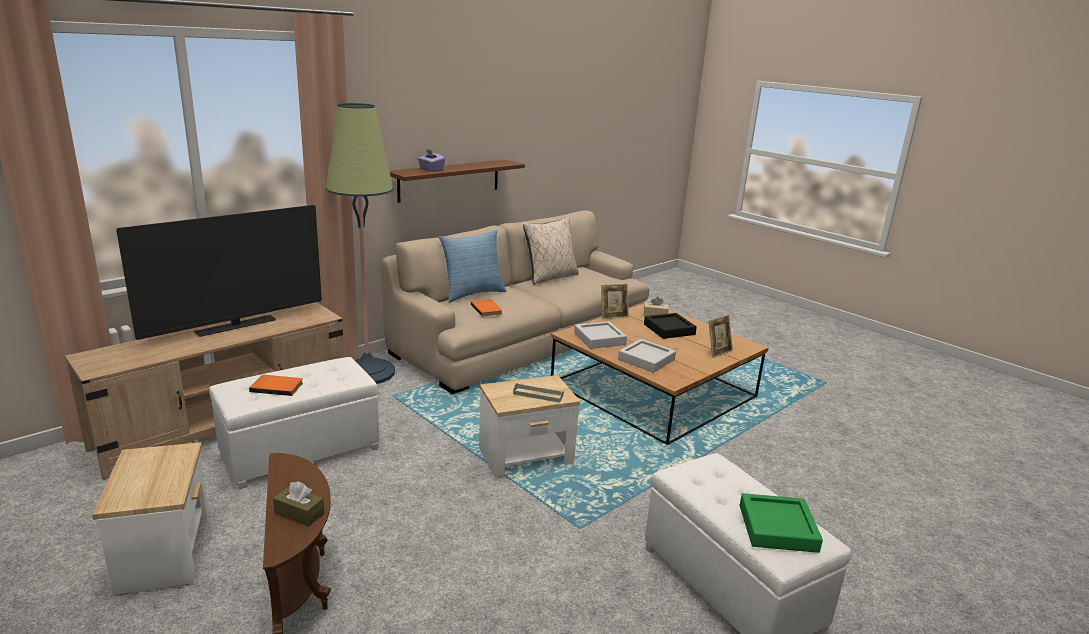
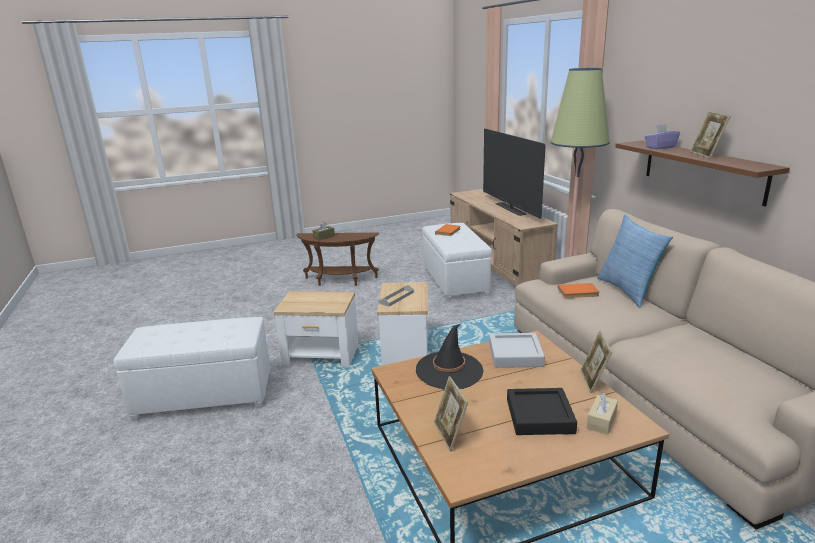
camera: 115 degrees right, 0 degrees up
(166, 552) = (384, 259): side table -> side table (321, 355)
(465, 165) = (706, 155): none -> picture frame
(550, 277) = (717, 344): beige pillow -> none
(646, 359) = (449, 370): grey tray -> black hat
(777, 528) = (161, 335): green tray -> none

